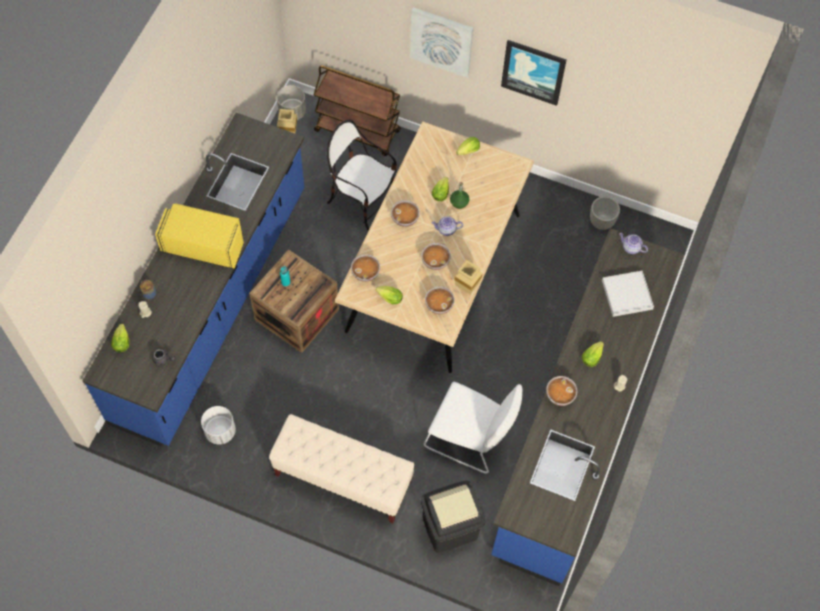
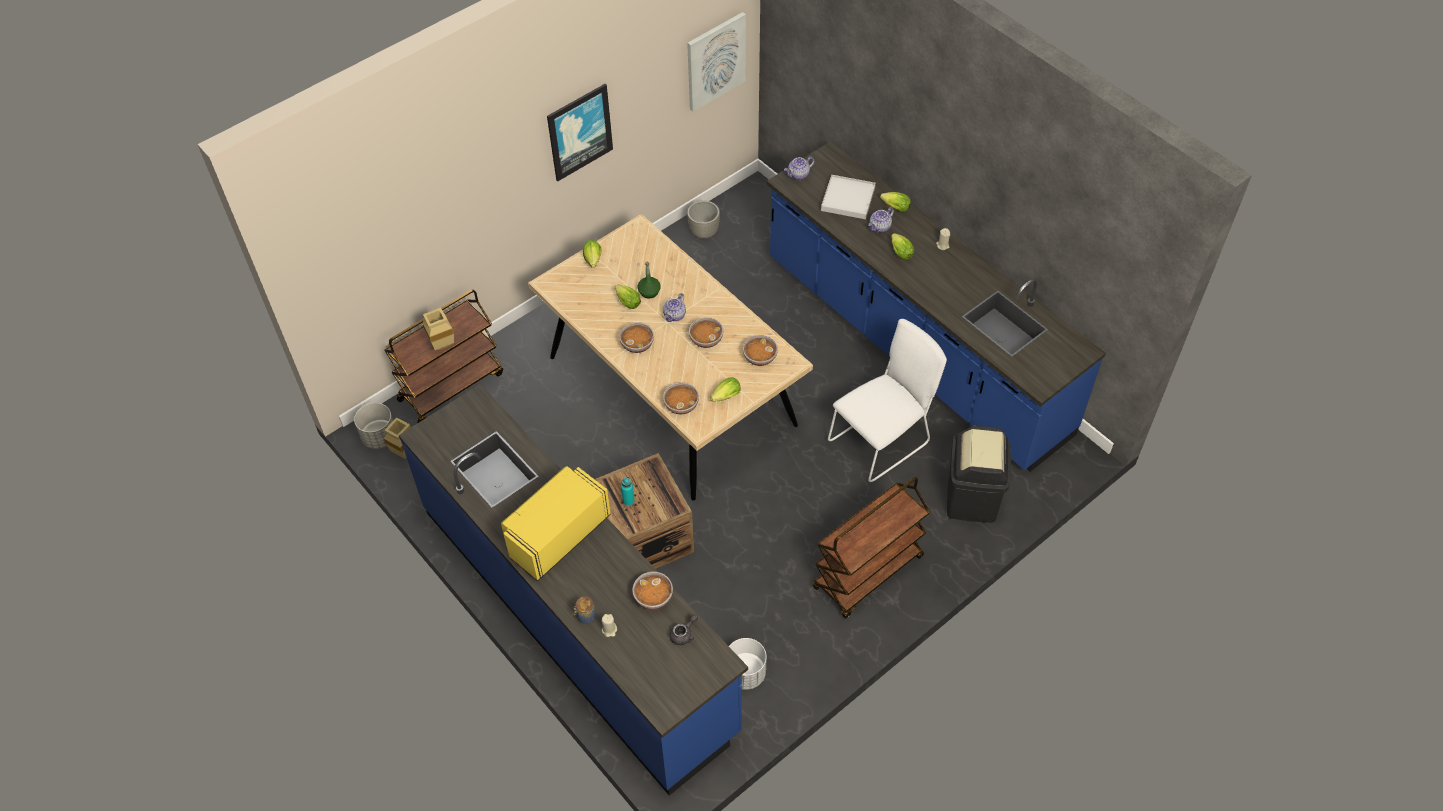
camera: 60 degrees left, 10 degrees down
(122, 341) = (633, 670): lettuce -> lettuce (894, 207)
(343, 479) = (868, 574): beige bench -> brown cart
(362, 201) = (542, 418): chair -> none
(441, 41) = (485, 187): picture -> picture (715, 61)
(468, 287) = (754, 325): beige vase -> beige vase (443, 344)
(559, 395) = (928, 294): bowl -> bowl (653, 597)
(610, 331) = (880, 227): none -> teapot

